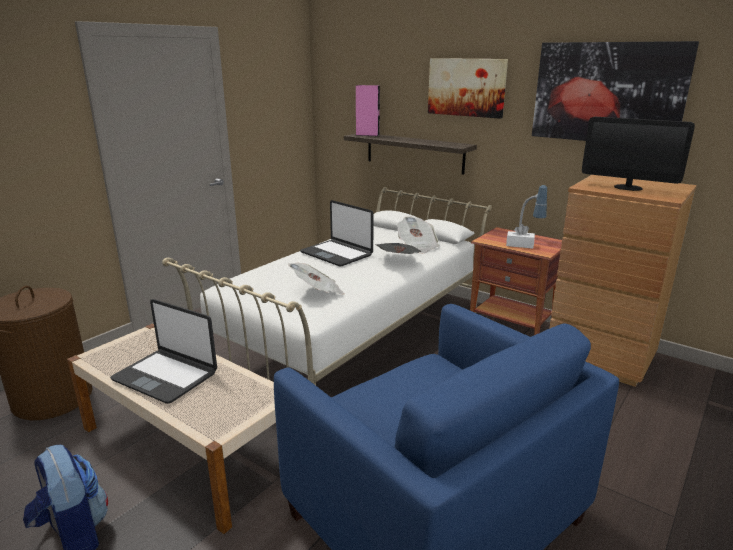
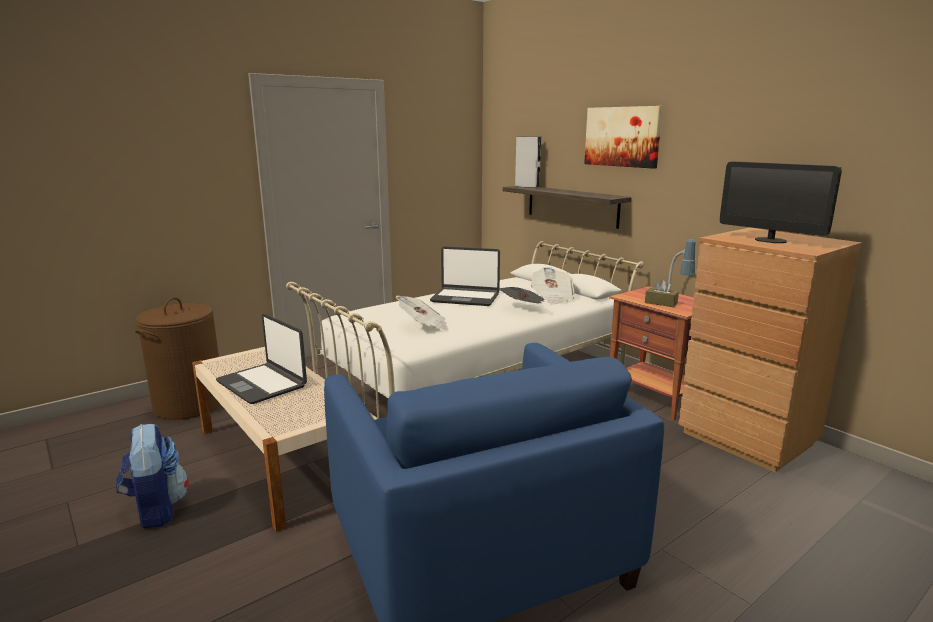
camera: 15 degrees right, 5 degrees down
(337, 254) = (465, 298): laptop -> laptop turned 45 degrees counterclockwise
(367, 135) = (527, 186): pink speaker -> grey speaker
(519, 245) = (661, 303): white tissue box -> brown tissue box
(607, 93) = (763, 139): picture -> none

